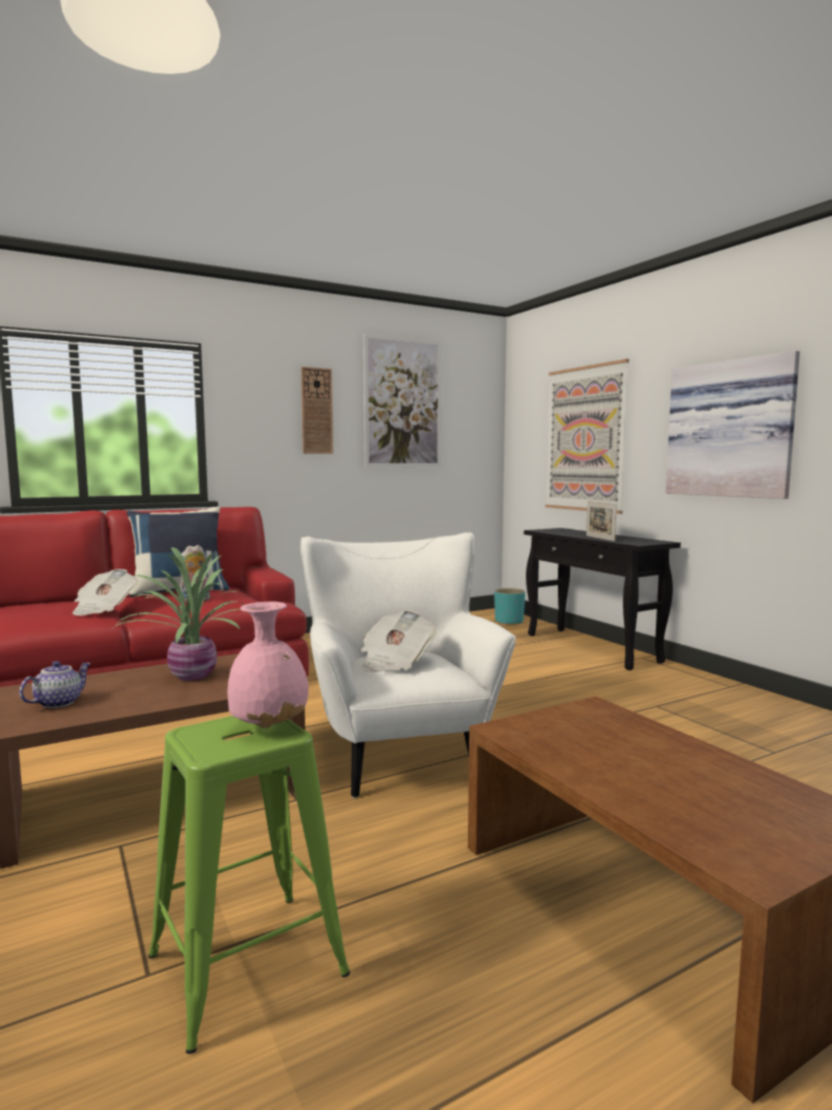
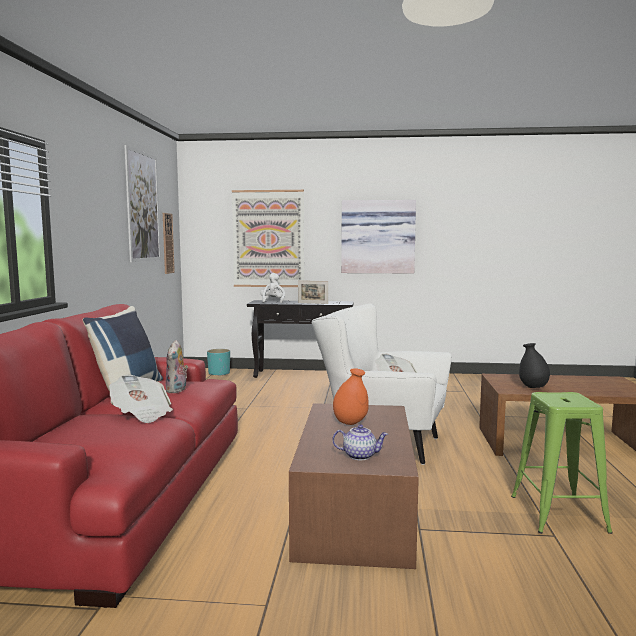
camera: 55 degrees left, 0 degrees up
(58, 702) = (360, 456): teapot -> teapot turned 120 degrees clockwise
(191, 677) = (350, 422): potted plant -> orange vase
(270, 725) = (559, 394): pink vase -> none
(316, 411) = (106, 212): wall clock -> wall clock (167, 243)
(565, 745) = (533, 387): none -> black vase
(566, 531) = (273, 301): none -> white plush toy

